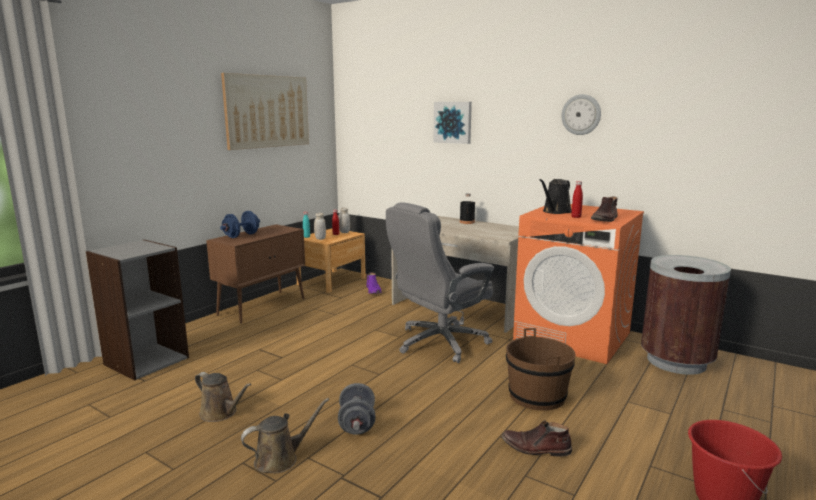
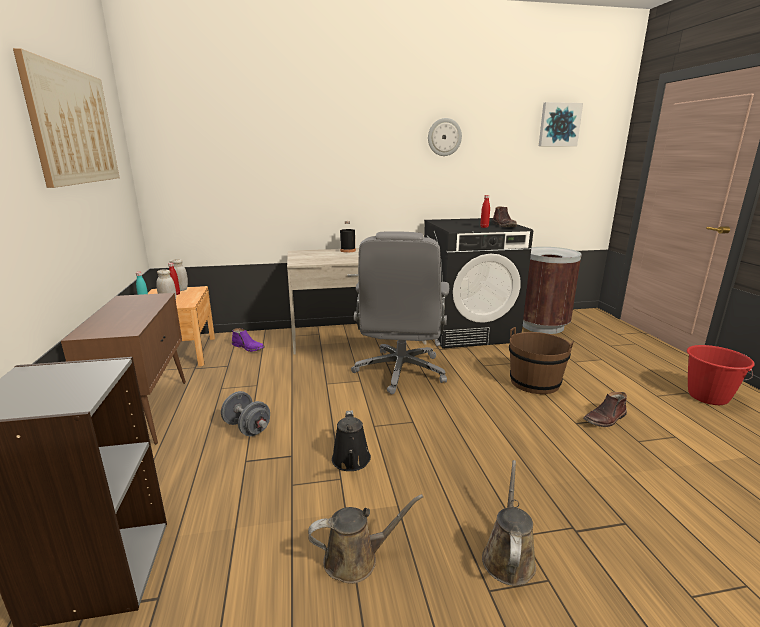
camera: 45 degrees left, 5 degrees up
(241, 236) = (108, 320): blue dumbbell -> none
(357, 424) = (489, 476): grey dumbbell -> grey dumbbell (247, 428)
(453, 122) = (312, 146): picture -> picture (559, 125)
(555, 212) = (457, 225): black watering can -> black watering can (351, 461)
(573, 337) = (468, 331): orange washing machine -> black washing machine

